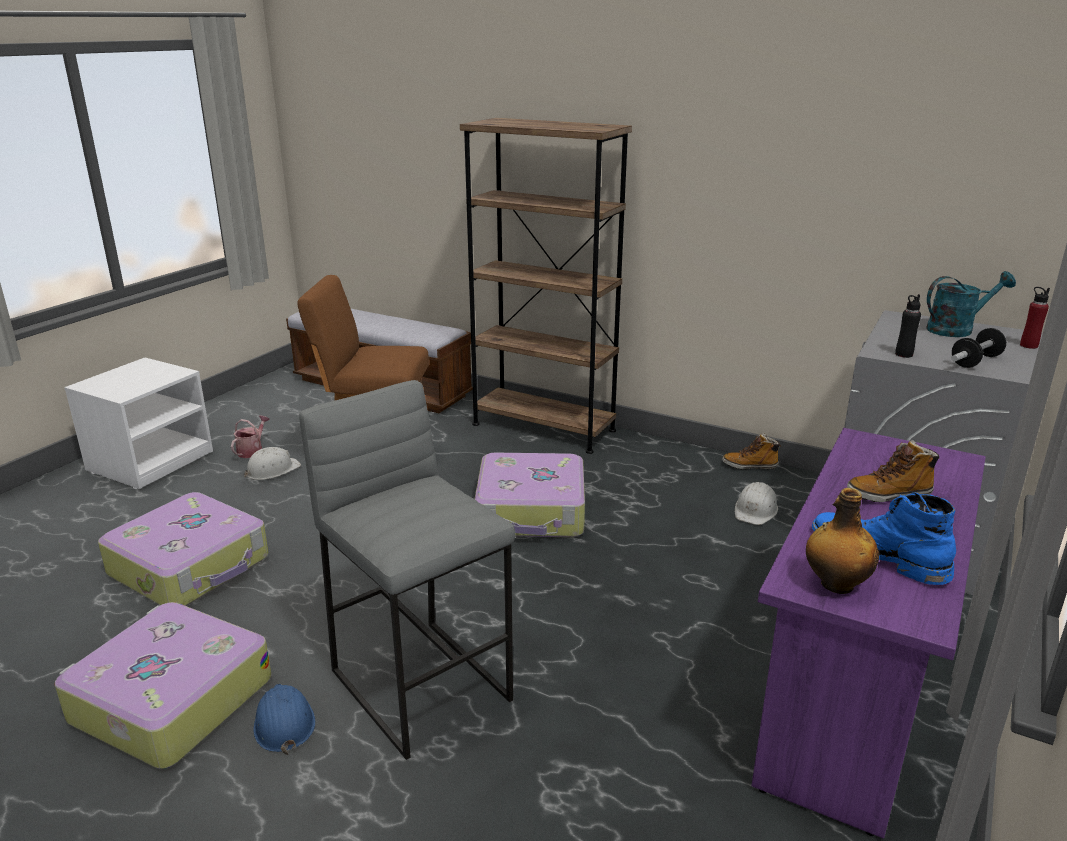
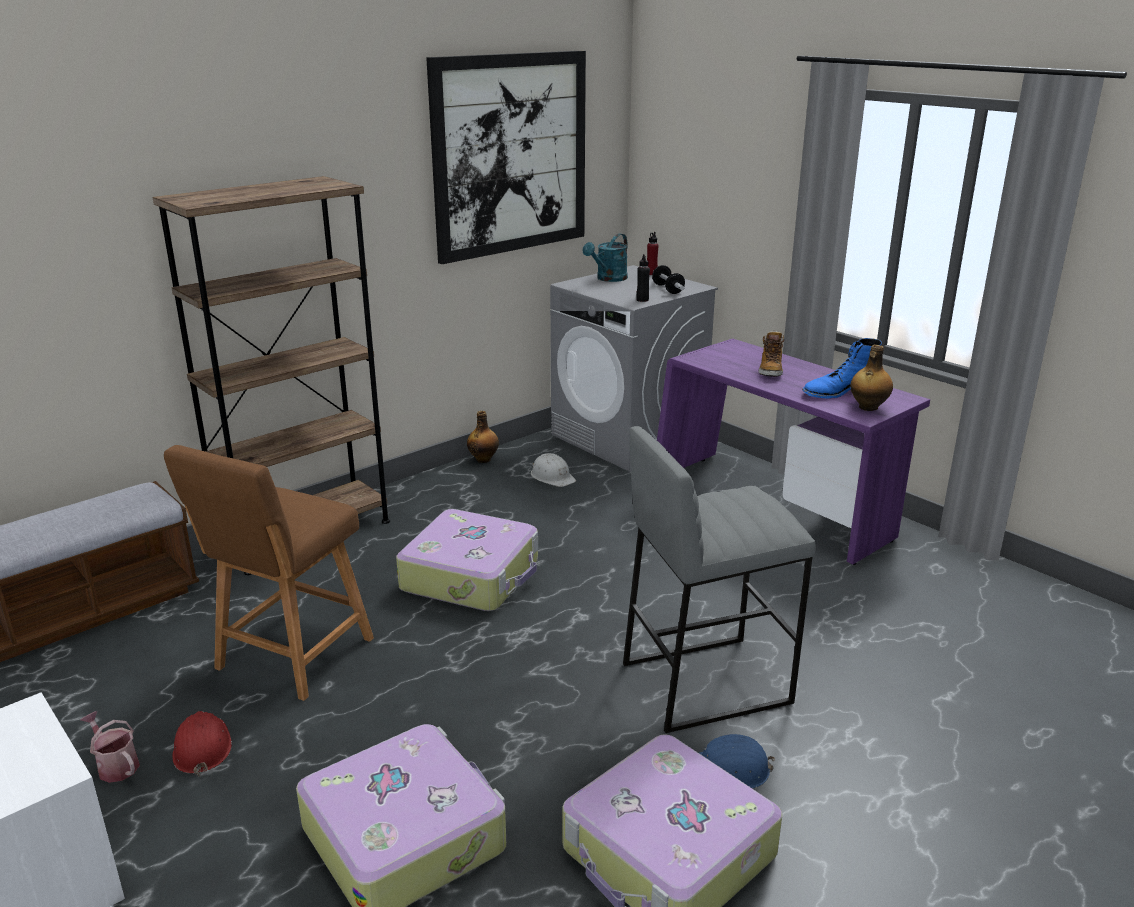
camera: 70 degrees left, 0 degrees up
(272, 470) = (202, 748): white hard hat -> red hard hat
(750, 466) = (483, 459): boot -> bottle
(869, 141) = (510, 155): none -> picture
(956, 329) = (608, 279): turquoise watering can -> turquoise watering can turned 150 degrees counterclockwise

